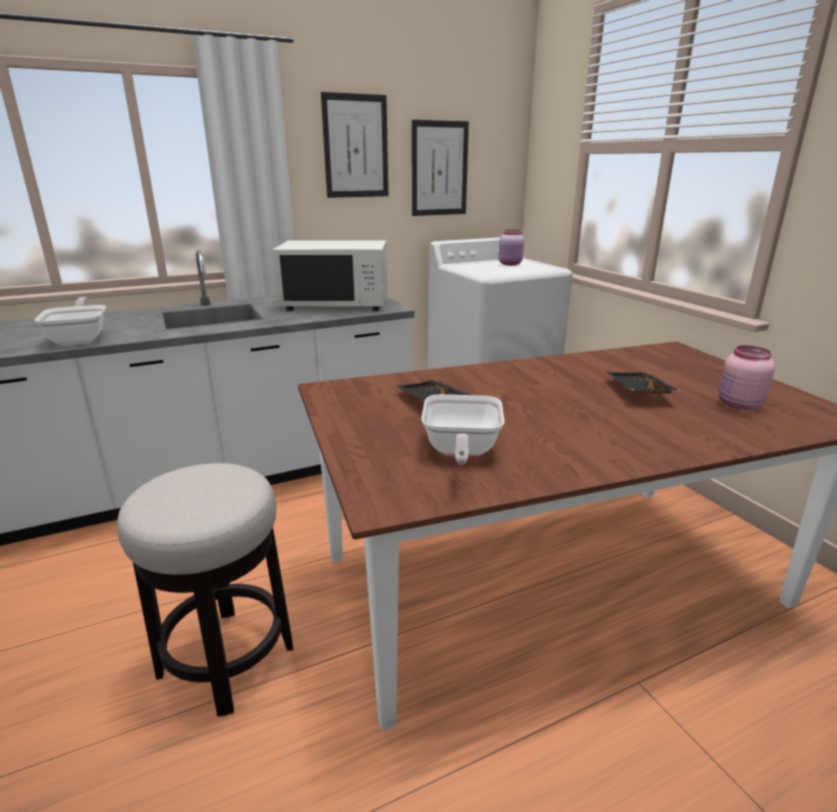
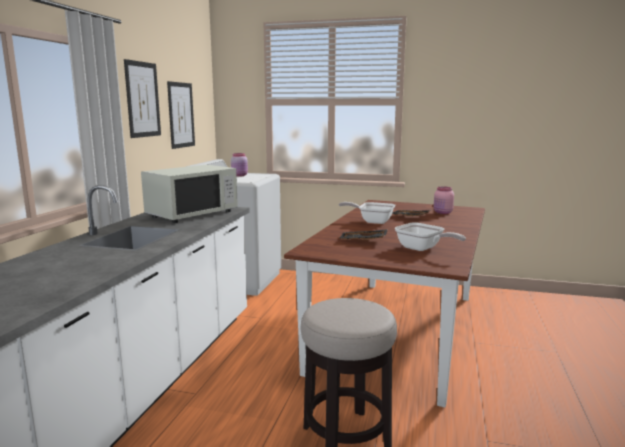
camera: 50 degrees left, 10 degrees down
(80, 338) = (91, 270): frying pan -> frying pan (372, 221)

